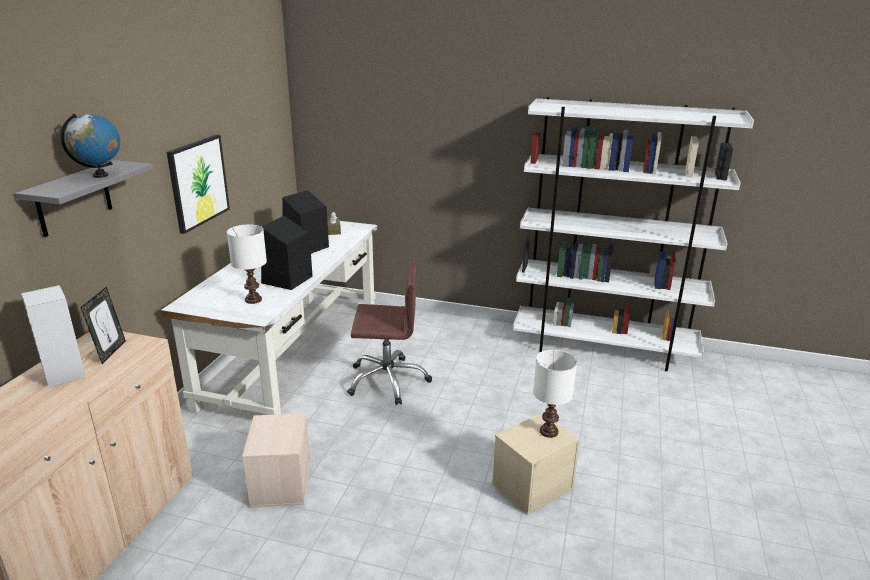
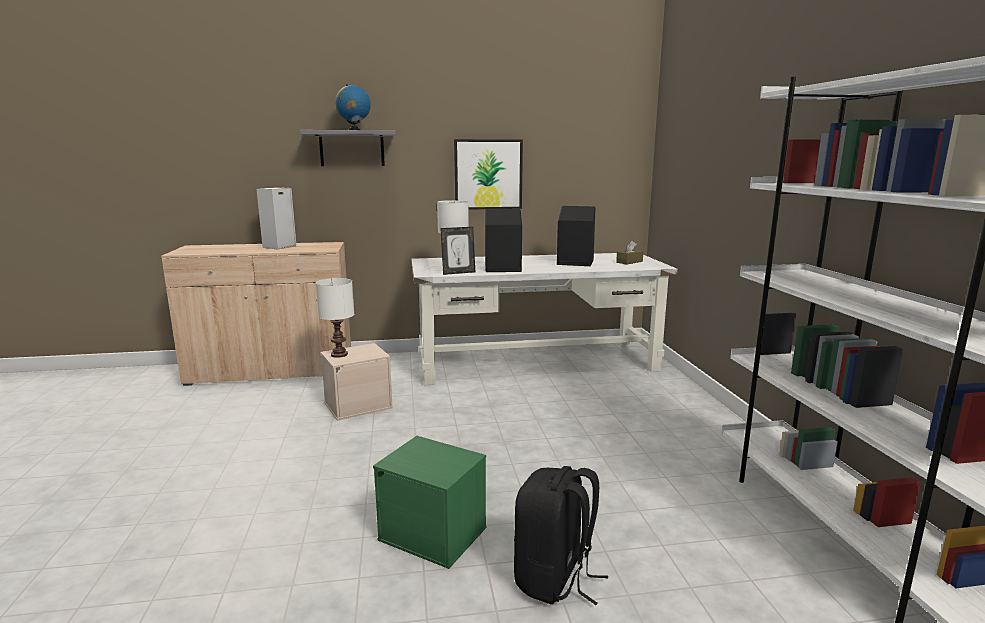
camera: 65 degrees right, 10 degrees down
(110, 352) = (312, 247): picture frame -> picture frame (458, 273)
(387, 380) = (545, 407): brown office chair -> none
(532, 485) = (434, 533): beige storage box -> green storage box
(549, 431) = (447, 465): white table lamp -> white table lamp (340, 354)
(599, 449) = (555, 579): none -> black backpack

